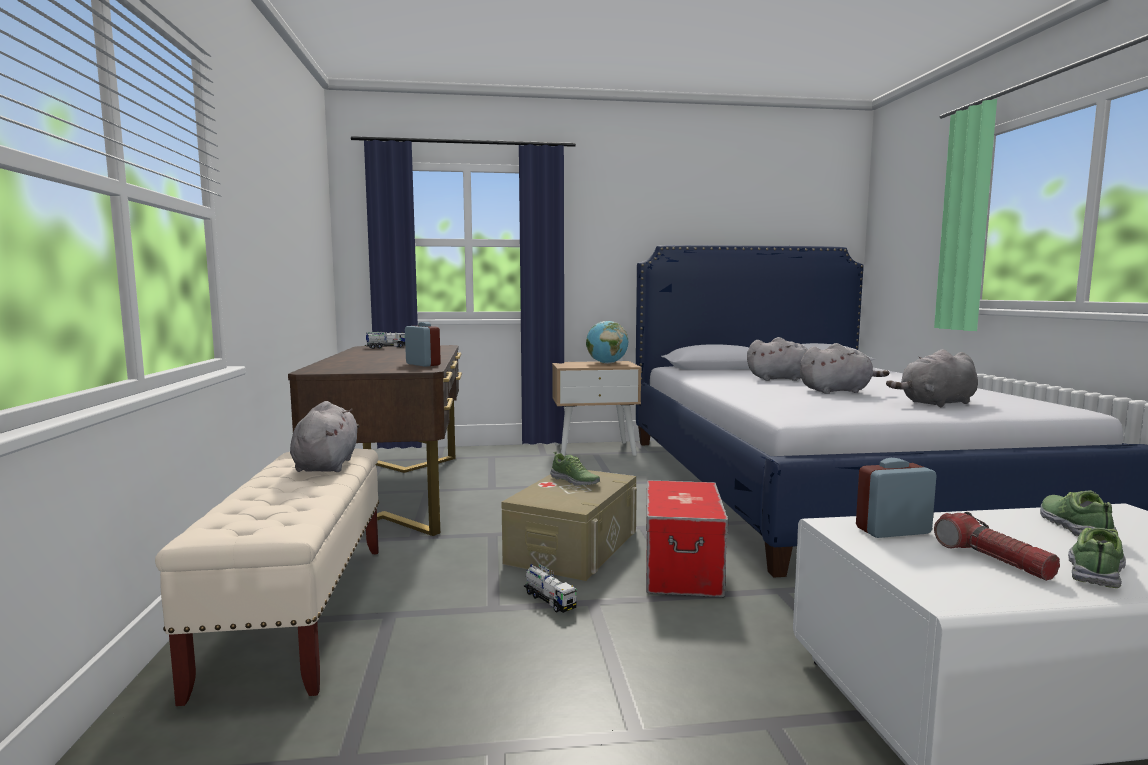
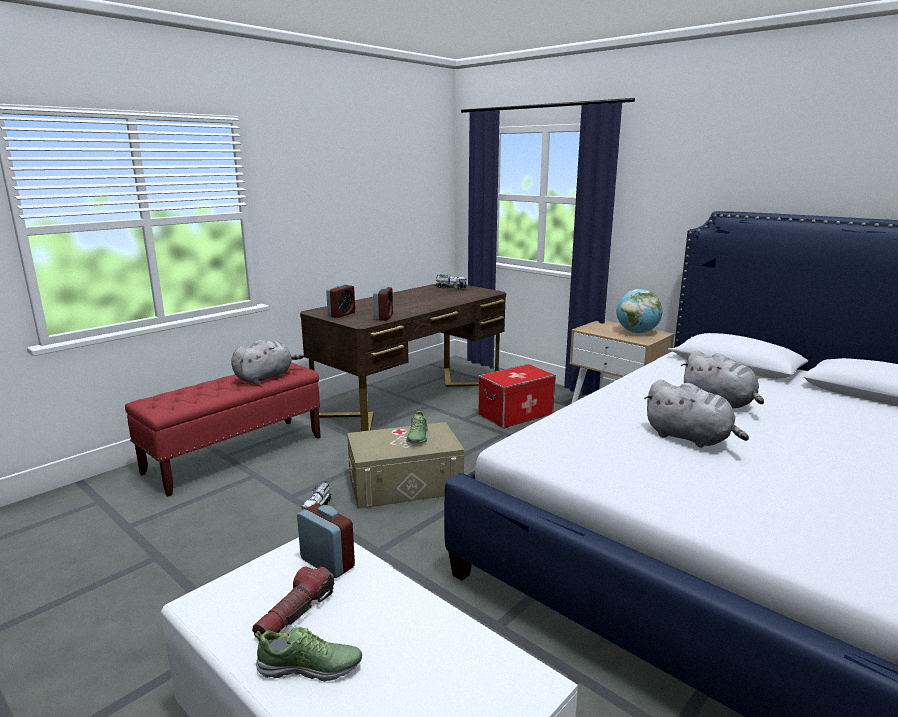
camera: 50 degrees right, 10 degrees up
(300, 612) = (236, 455): beige bench -> red bench
(361, 368) = (341, 314): none -> alarm clock
(681, 569) = (418, 534): storage box -> storage box (515, 414)
(936, 404) = (725, 495): grey plush toy -> none
(1075, 526) = (436, 651): shoe -> none

